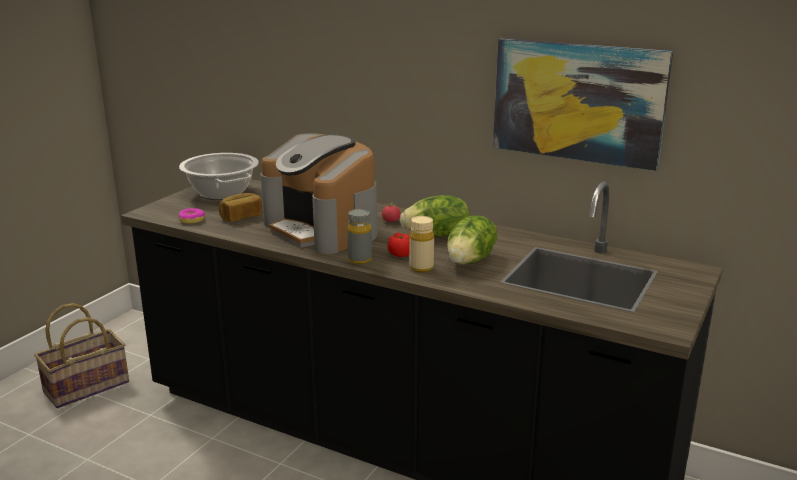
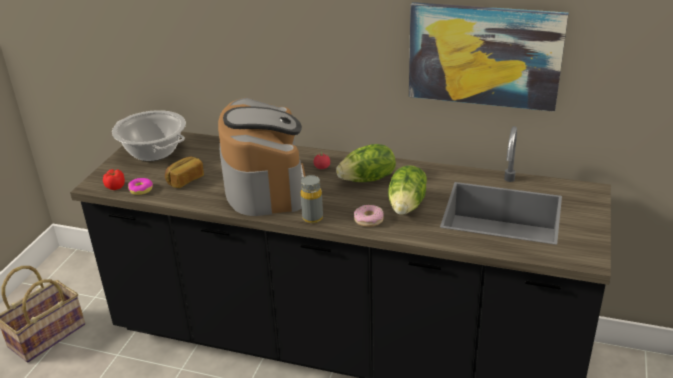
camera: 10 degrees left, 10 degrees up
(322, 229) = (265, 185): coffee machine -> coffee machine turned 135 degrees counterclockwise
(400, 254) = (345, 206): tomato -> tomato (116, 186)
(421, 268) = (368, 220): beige bottle -> donut

